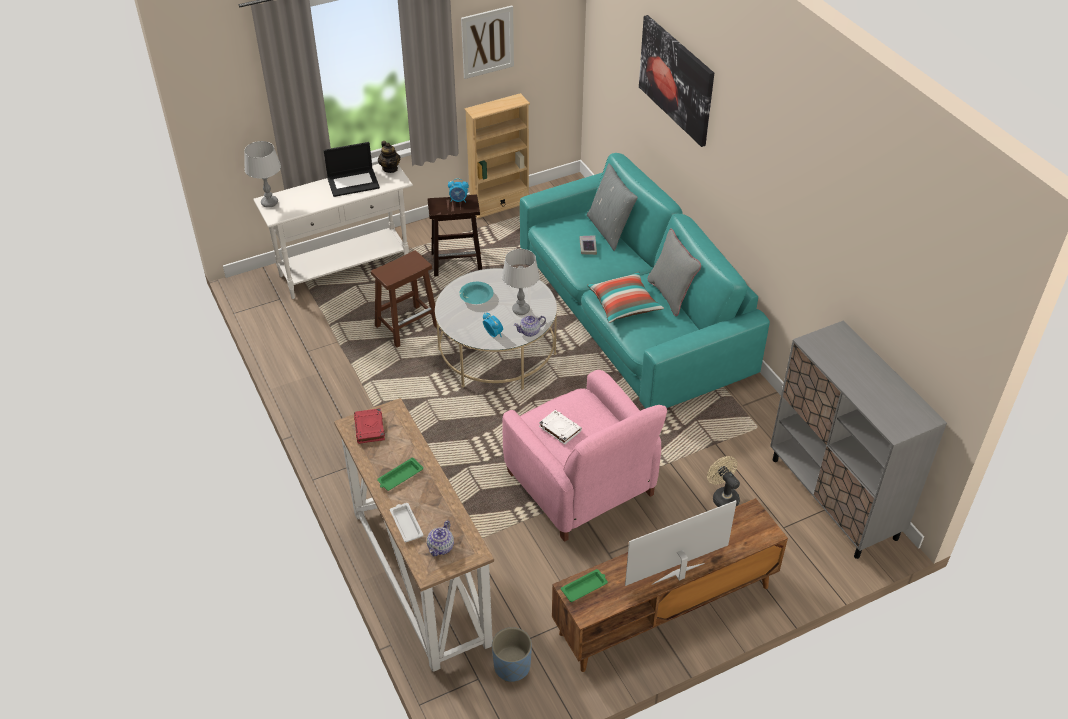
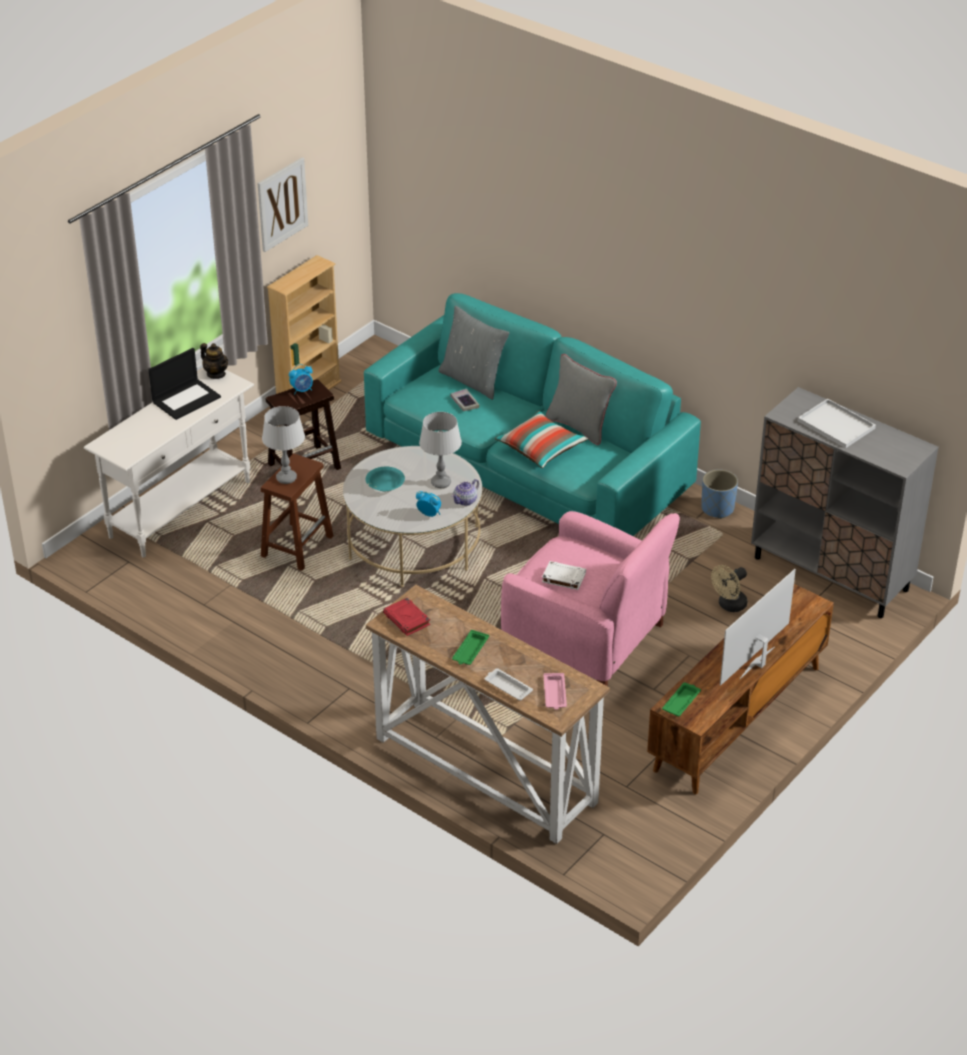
camera: 25 degrees left, 5 degrees down
(269, 203) = (107, 446): grey table lamp -> grey table lamp (286, 478)
(441, 547) = (555, 694): teapot -> pink tray
(512, 666) = (628, 813): blue planter -> blue planter (717, 509)
(676, 79) = (525, 194): picture -> none
(722, 497) = (729, 605): beige fan -> beige fan turned 75 degrees counterclockwise
(855, 368) = (834, 424): none -> white tray

